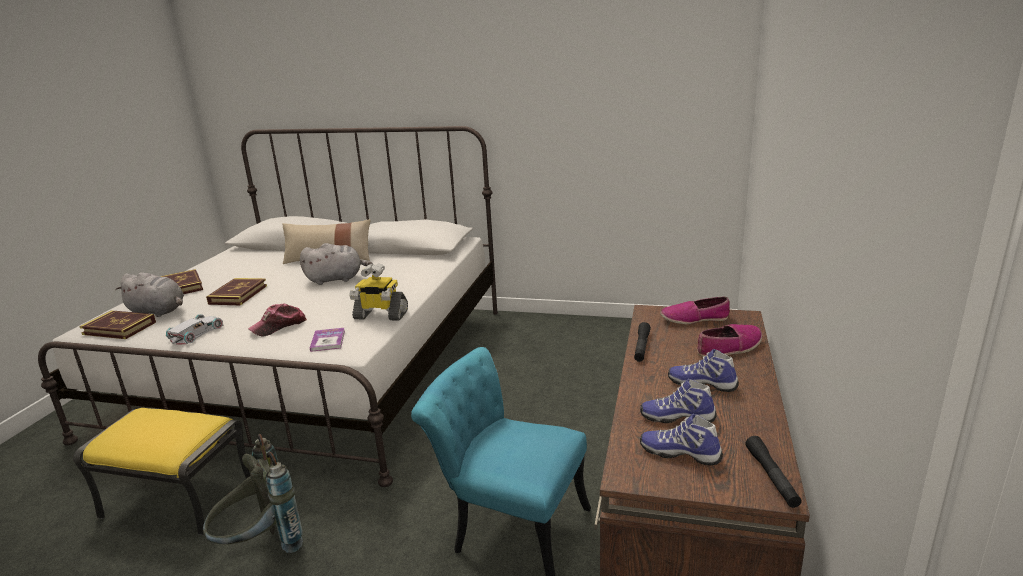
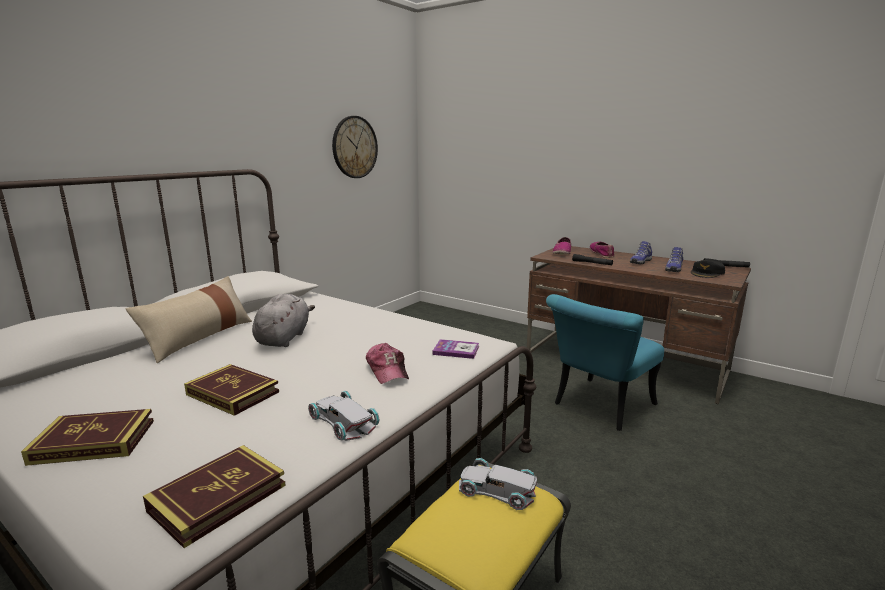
camera: 70 degrees left, 5 degrees down
(158, 311) = (194, 459): grey plush toy -> none
(183, 428) = (496, 489): none -> white toy car
(260, 546) = (591, 531): grey backpack -> none
(380, 315) = (420, 328): toy robot -> none
(616, 102) = (354, 147): none -> wall clock
(680, 453) = (707, 273): shoe -> black cap

